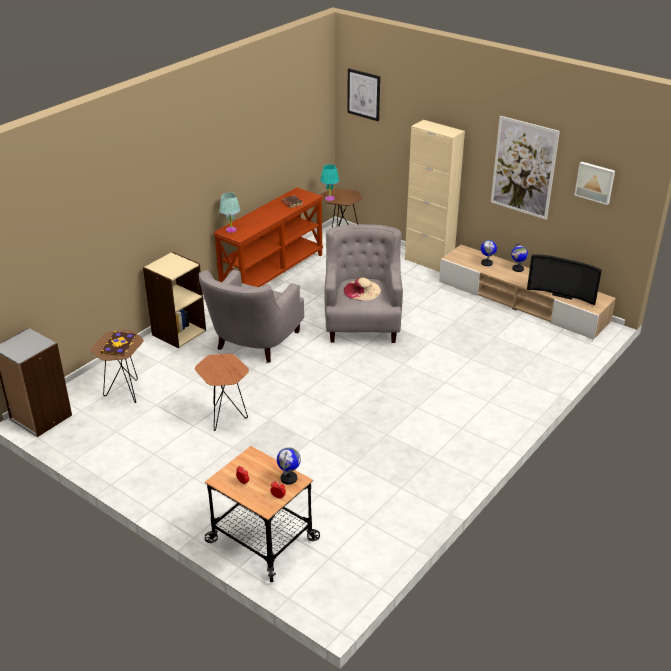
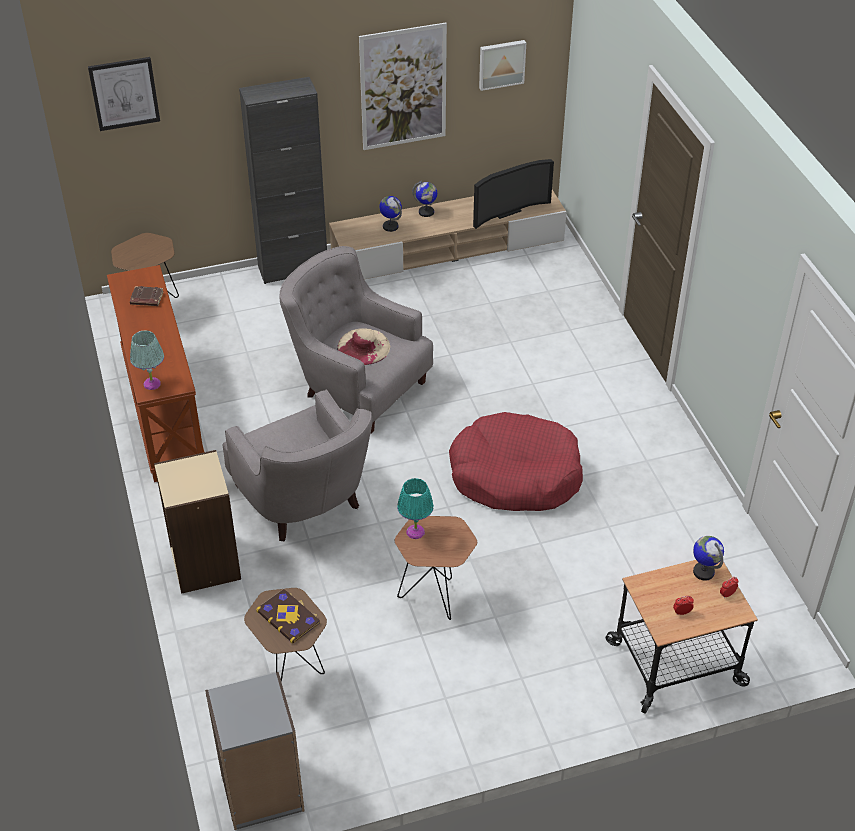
camera: 55 degrees left, 10 degrees up
(329, 198) = (136, 264): turquoise table lamp -> turquoise table lamp (415, 532)
(356, 407) = (515, 475): none -> red dog bed
(429, 262) = (293, 269): beige cabinet -> black cabinet

